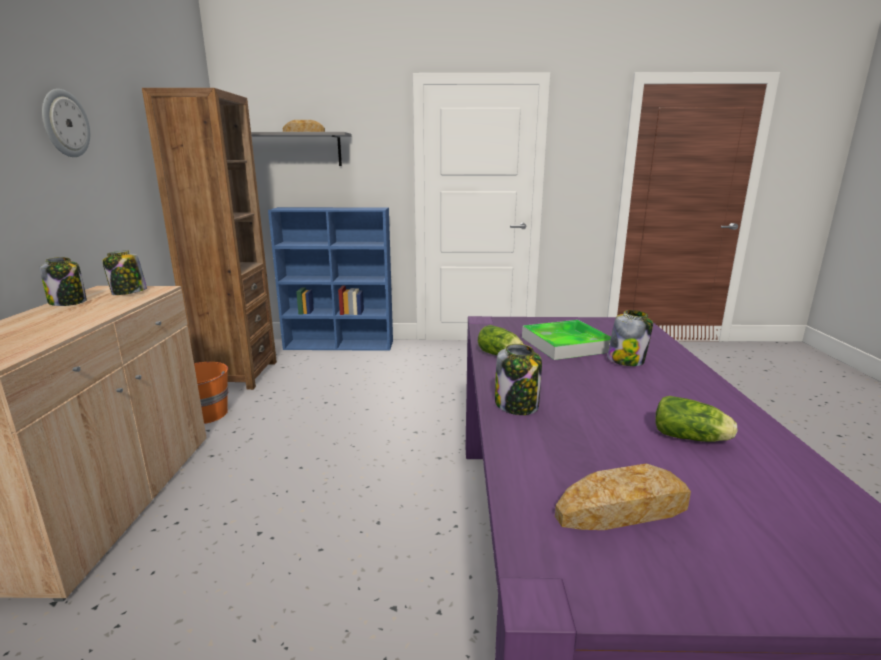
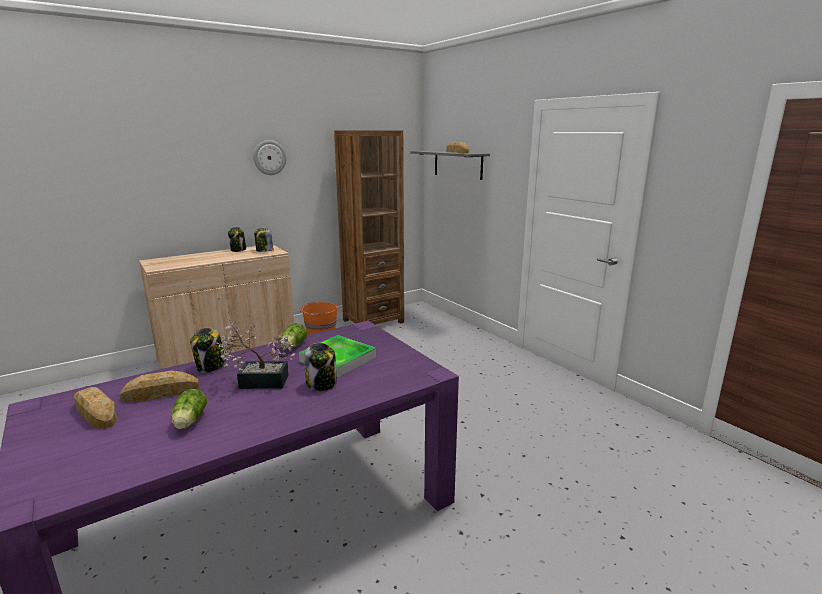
camera: 55 degrees right, 0 degrees up
(340, 345) = (459, 327): blue bookcase -> none
(582, 448) = (161, 393): none -> bread
(593, 386) = (258, 381): none -> potted plant

